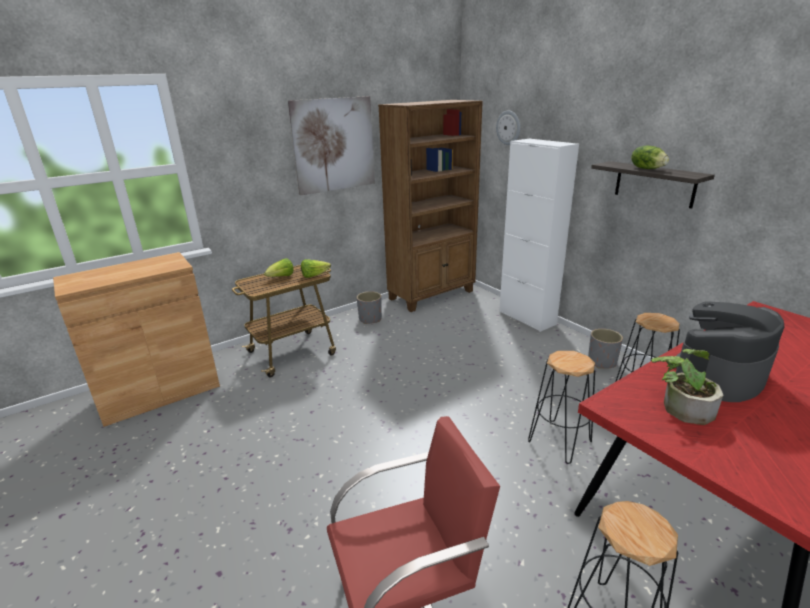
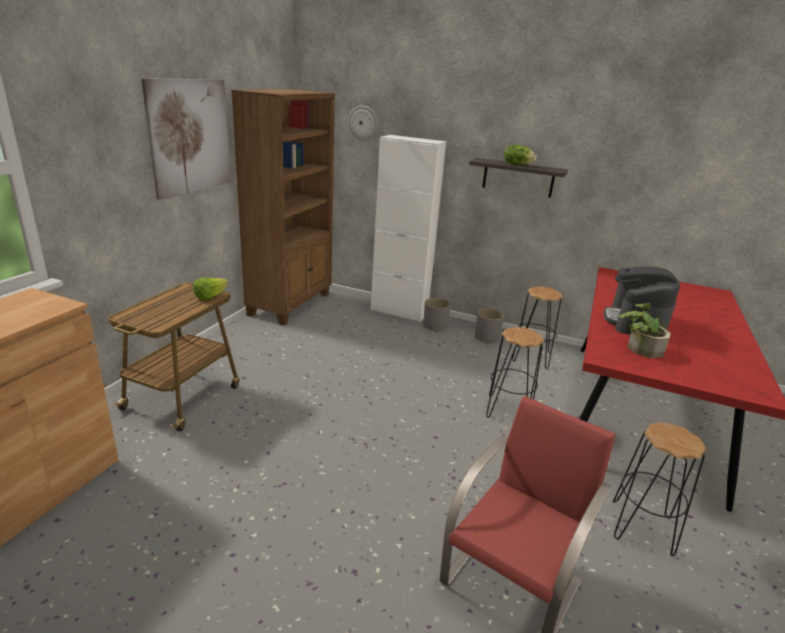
camera: 35 degrees left, 0 degrees up
(281, 277) = (169, 304): lettuce -> none
(370, 319) = (245, 341): grey planter -> grey planter (435, 327)

